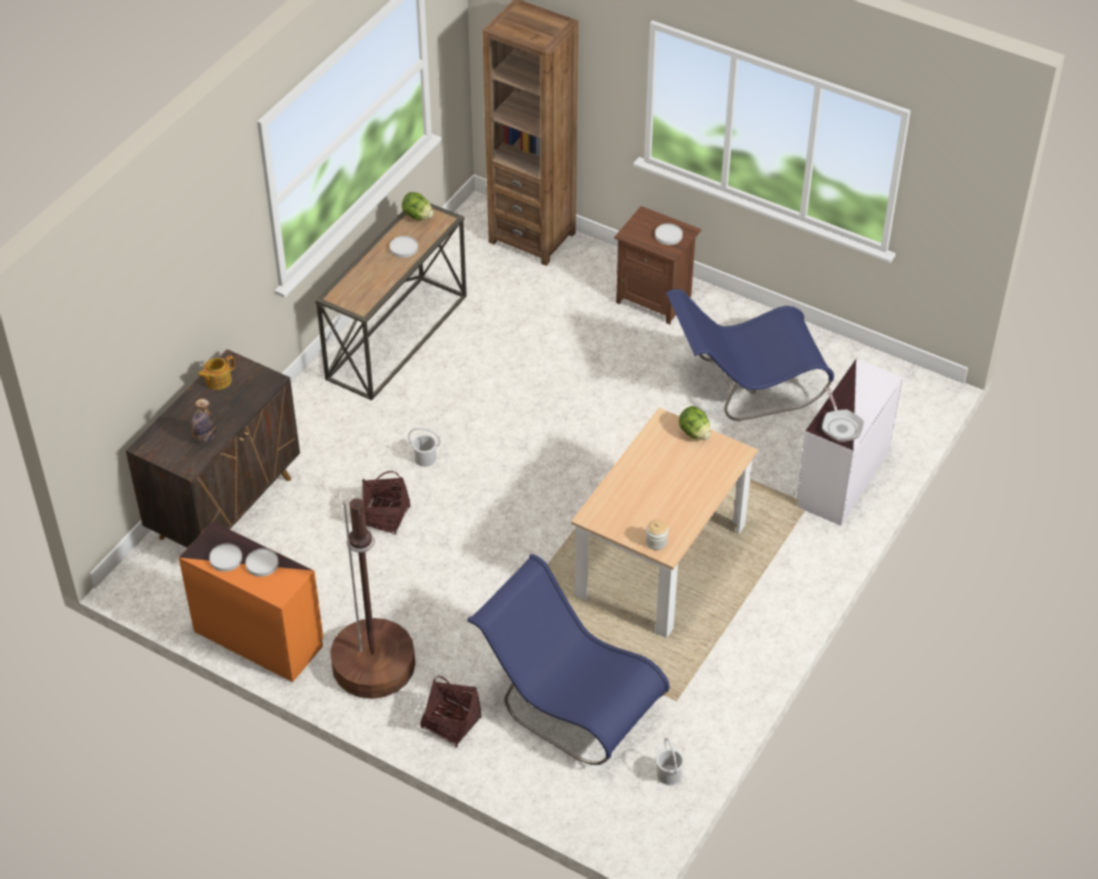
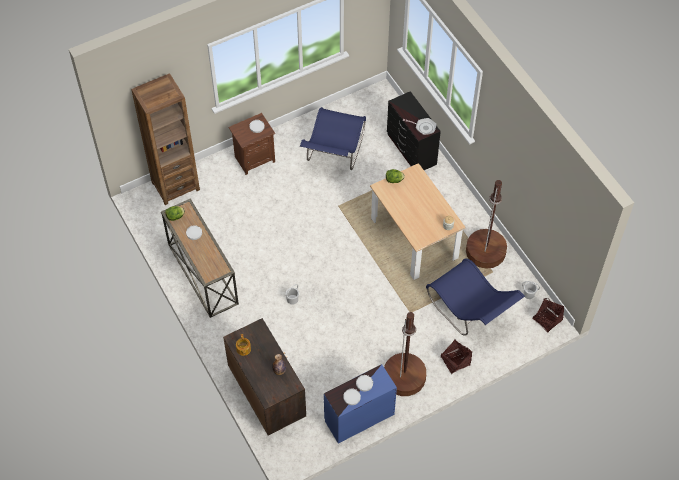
camera: 60 degrees left, 10 degrees up
(259, 637) = (358, 417): orange dresser -> blue dresser
(384, 516) = (317, 332): basket -> basket (547, 319)
(569, 702) = (470, 311): blue chair -> blue chair turned 105 degrees counterclockwise
(712, 671) = (485, 251): none -> brown floor lamp
(841, 479) = (411, 150): white dresser -> black dresser

